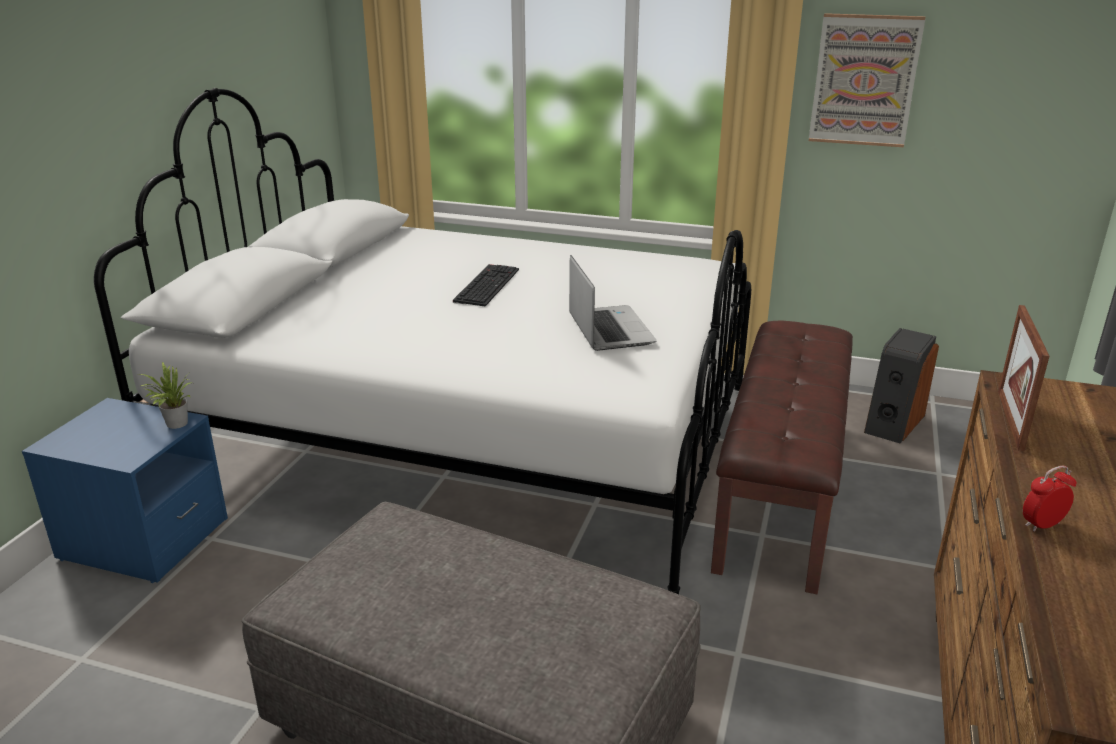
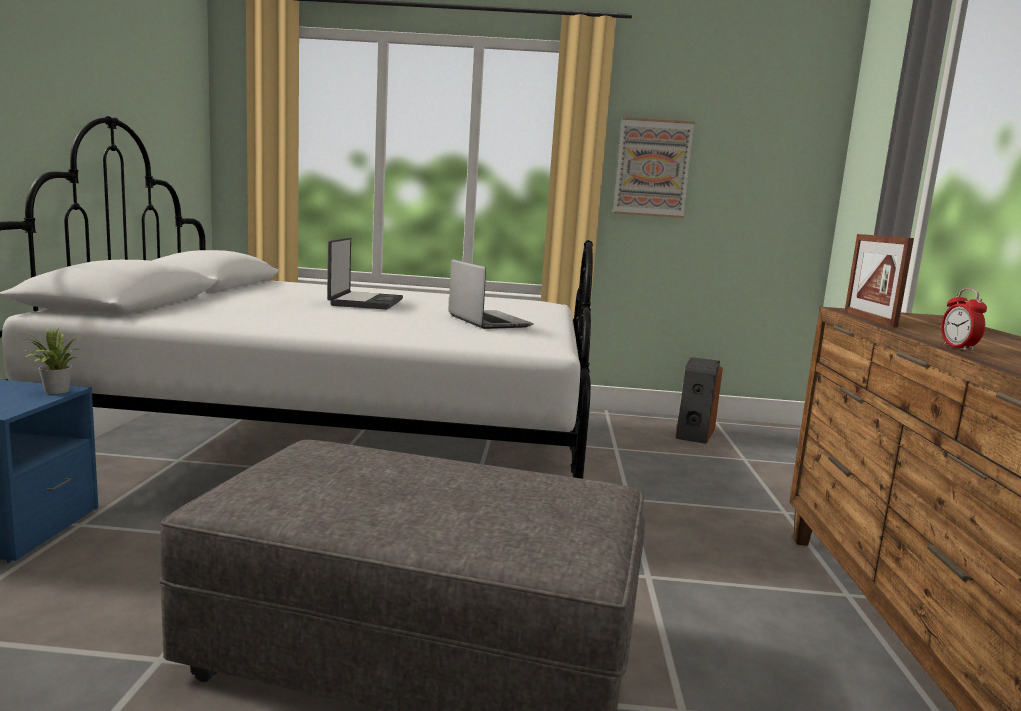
camera: 15 degrees left, 15 degrees down
(486, 285) = (364, 302): keyboard -> laptop
(779, 488) = (627, 471): brown bench -> none
(1042, 525) = (958, 348): alarm clock -> alarm clock turned 60 degrees counterclockwise

